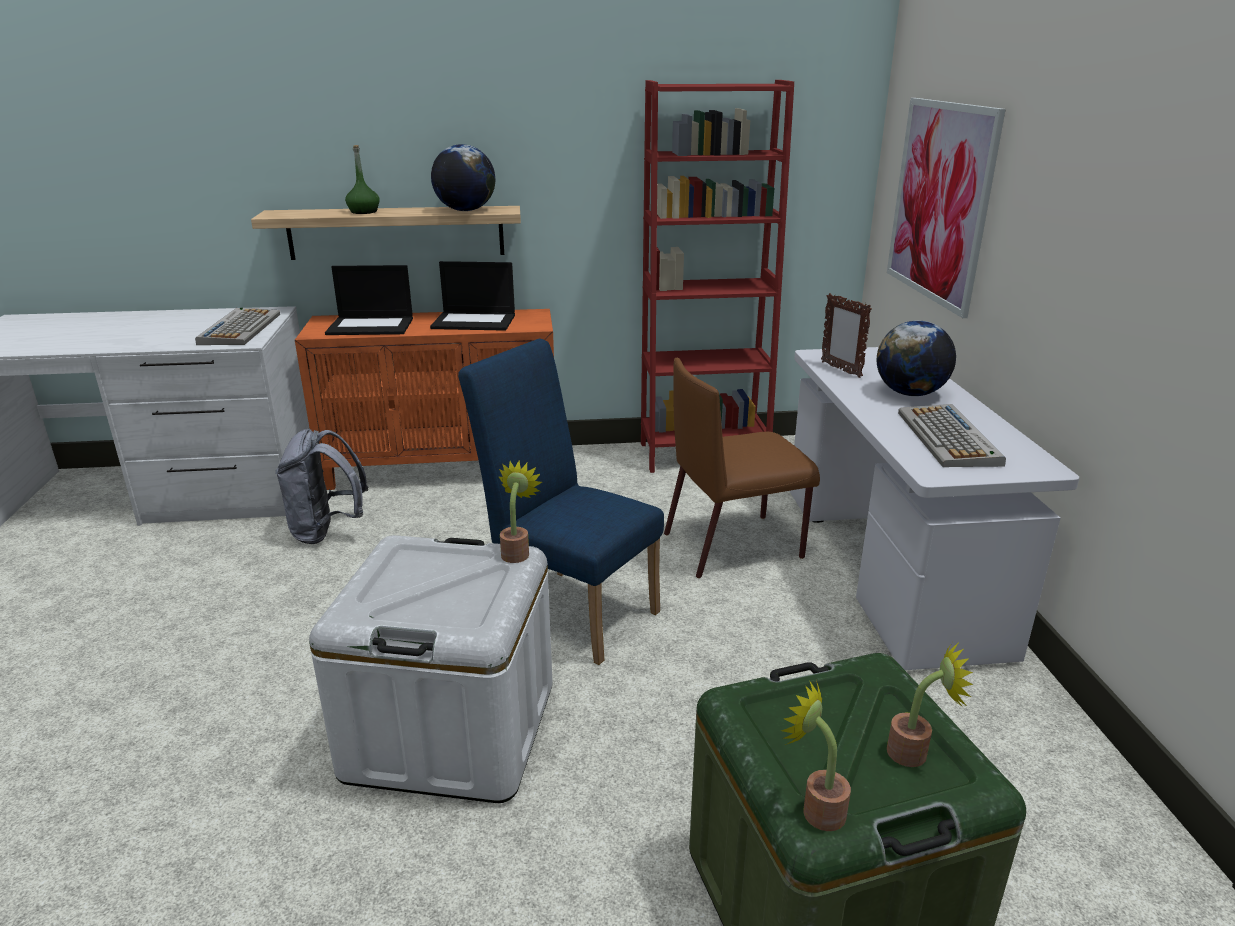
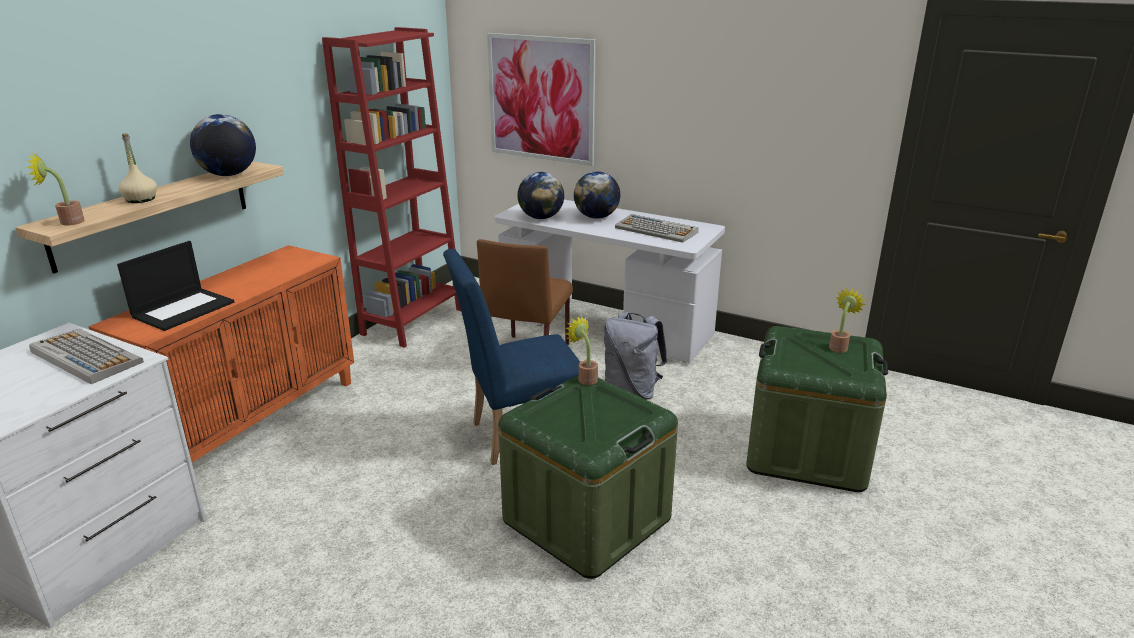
camera: 55 degrees left, 0 degrees up
(327, 531) = (261, 508): grey backpack -> grey backpack (632, 391)
(364, 212) = (141, 199): green bottle -> beige bottle
(451, 729) = (586, 519): white storage box -> green storage box
(475, 321) = (262, 273): laptop -> none
(816, 809) = (859, 376): potted plant -> potted plant (67, 222)
(840, 369) = (541, 217): picture frame -> globe

